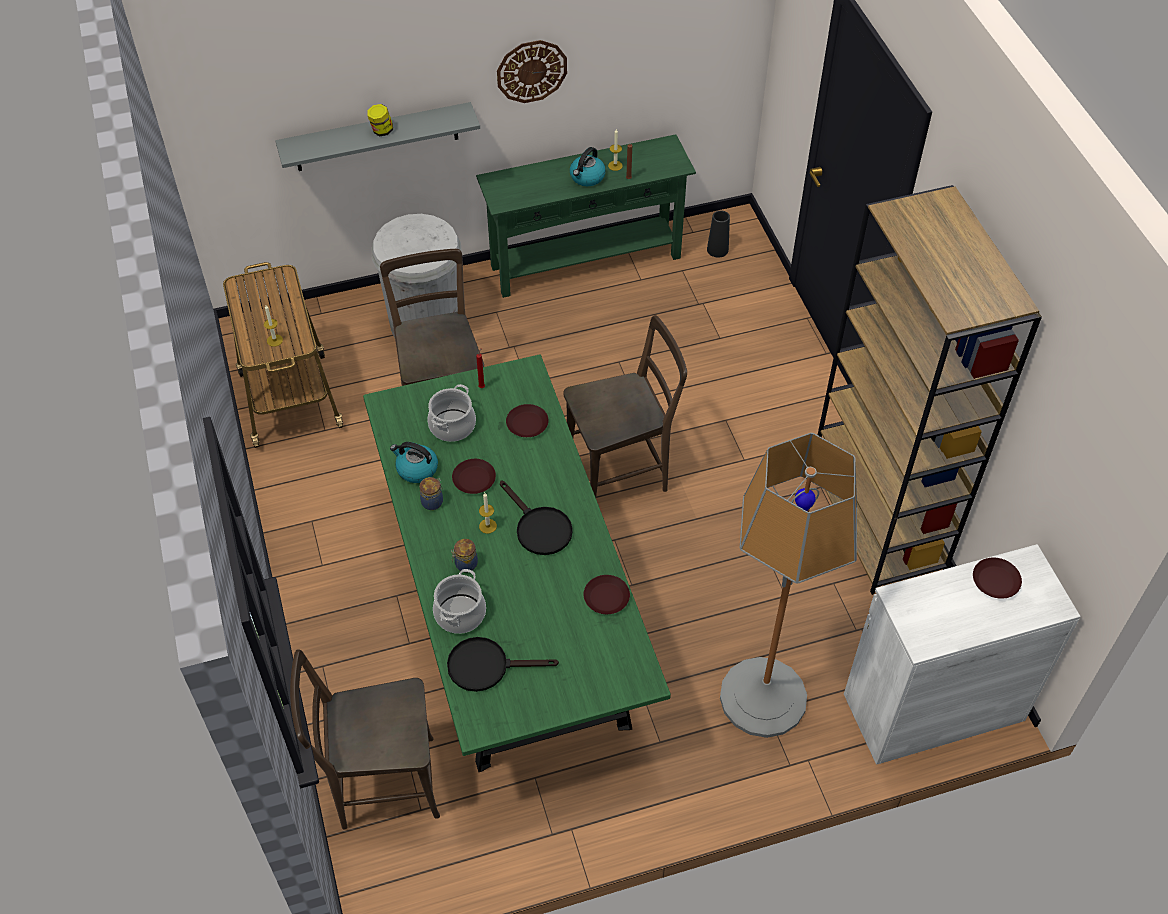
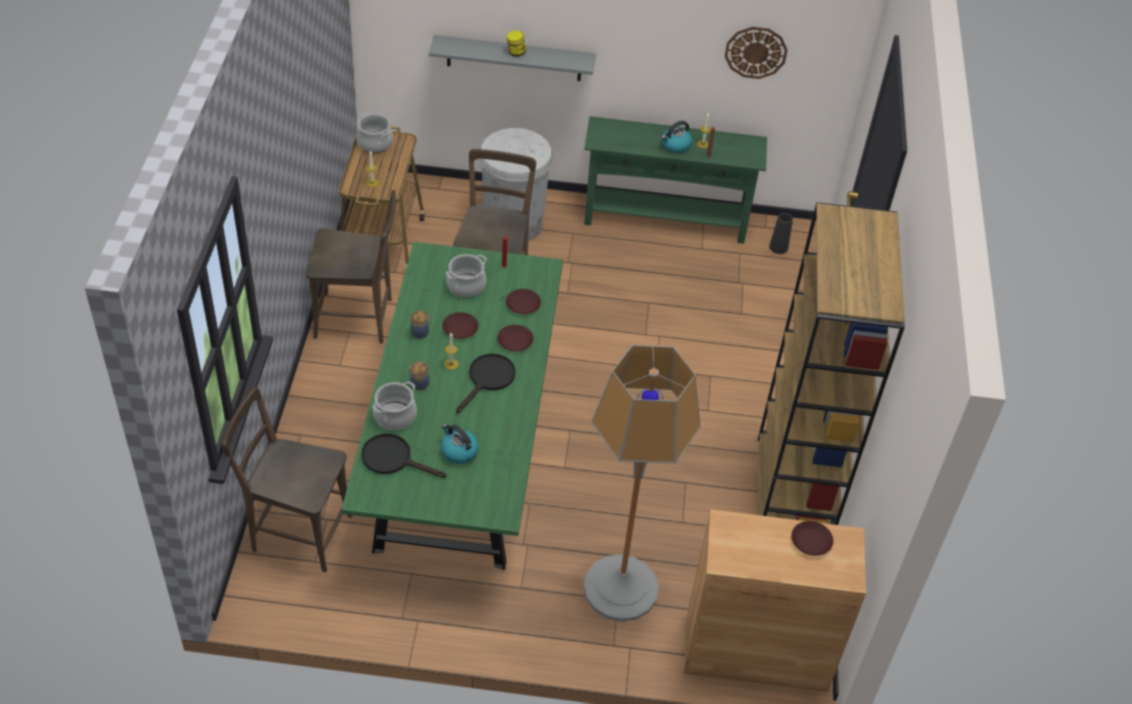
camera: 20 degrees right, 5 degrees down
(251, 291) = (374, 143): none -> cooking pot
(416, 469) = (422, 306): kettle -> kettle (458, 451)
(531, 71) = (650, 43): wall clock -> wall clock (755, 52)
(539, 528) = (488, 379): black frying pan -> black frying pan turned 135 degrees counterclockwise
(606, 598) = (510, 446): brown plate -> brown plate (515, 341)
(622, 472) = (604, 384): brown chair -> brown chair (358, 318)
(933, 707) = (756, 651): white cabinet -> brown cabinet

